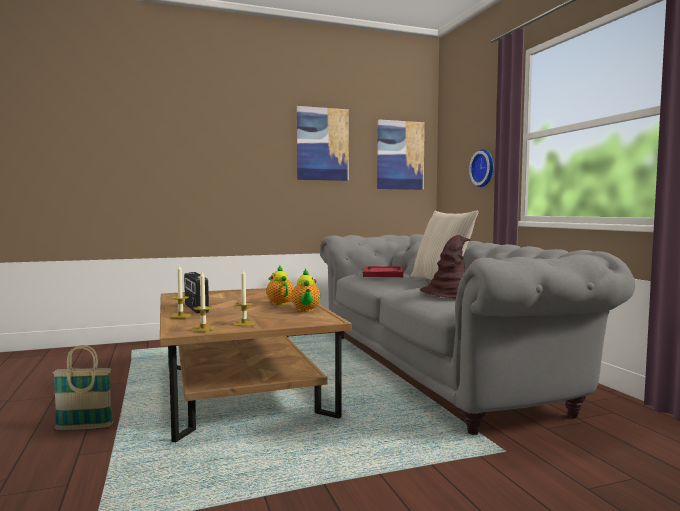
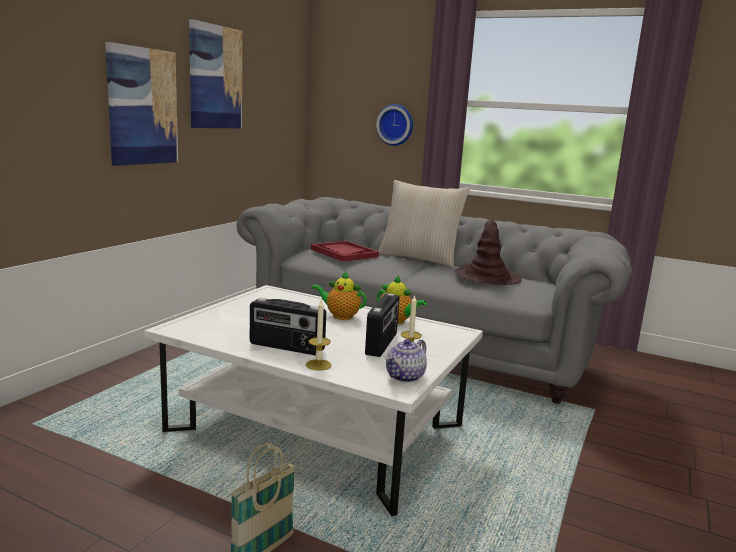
camera: 45 degrees left, 10 degrees up
(203, 328) = (405, 377): candle -> teapot
(243, 389) = (317, 428): brown coffee table -> white coffee table
(252, 316) = (382, 344): none -> radio
(400, 155) = (283, 95): picture -> picture (143, 106)

